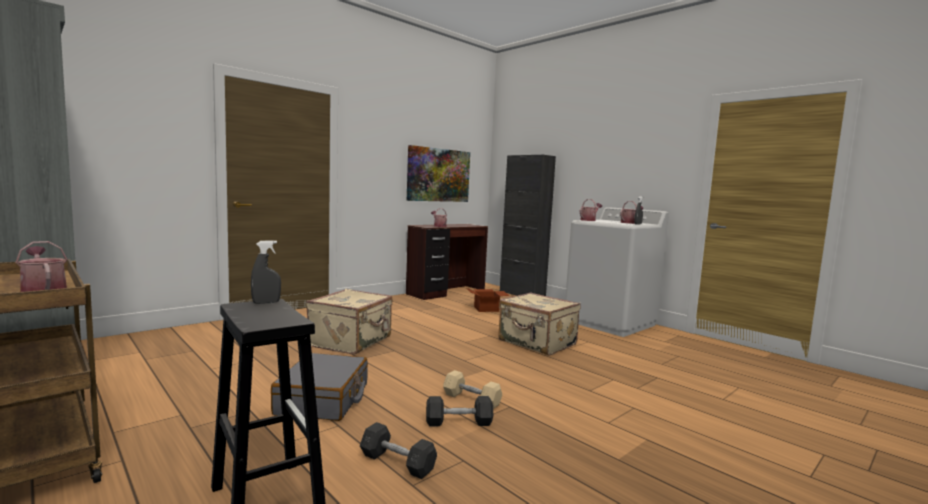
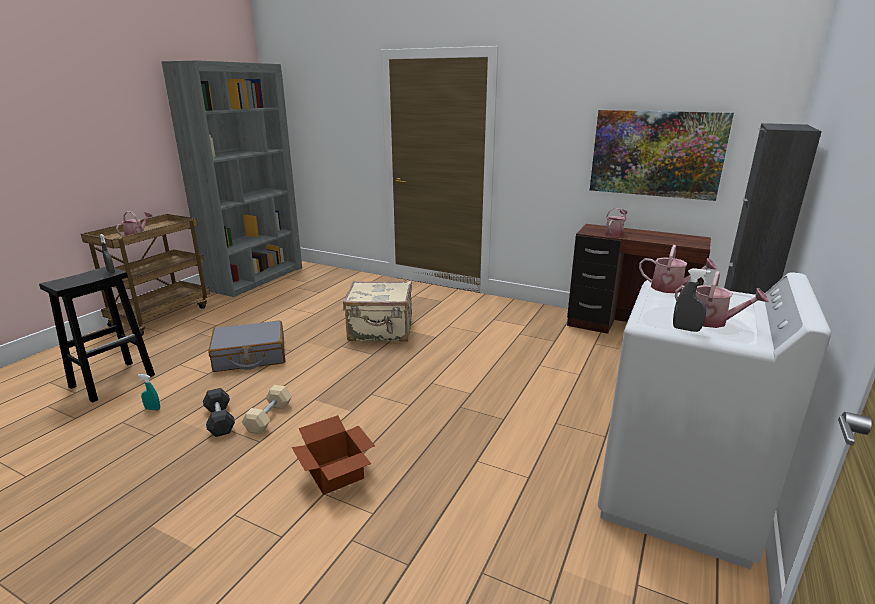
camera: 70 degrees right, 15 degrees up
(397, 462) = (152, 409): grey dumbbell -> turquoise spray bottle
(487, 309) = (589, 370): cardboard box -> cardboard box (335, 475)
(537, 343) = (473, 431): beige suitcase -> none

